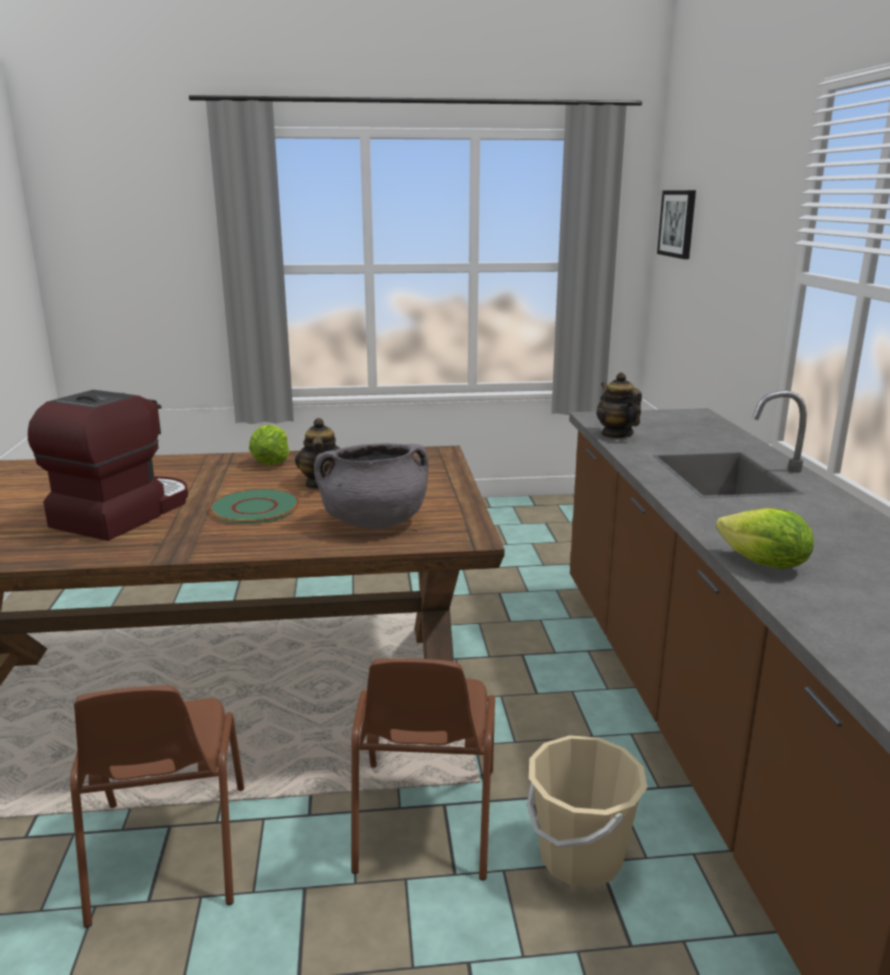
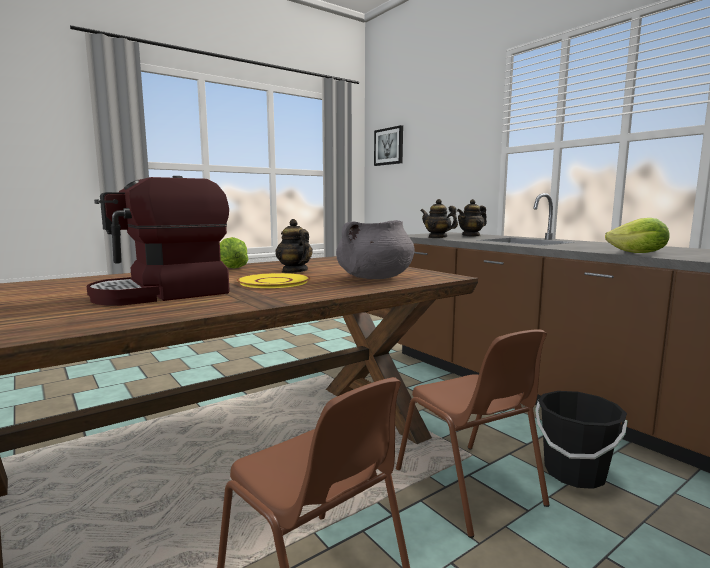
camera: 30 degrees left, 10 degrees down
(123, 513) = (164, 294): coffee machine -> coffee machine turned 120 degrees counterclockwise
(254, 508) = (273, 282): green plate -> yellow plate
(580, 857) = (574, 473): beige bucket -> black bucket
(693, 434) = (471, 236): none -> teapot

